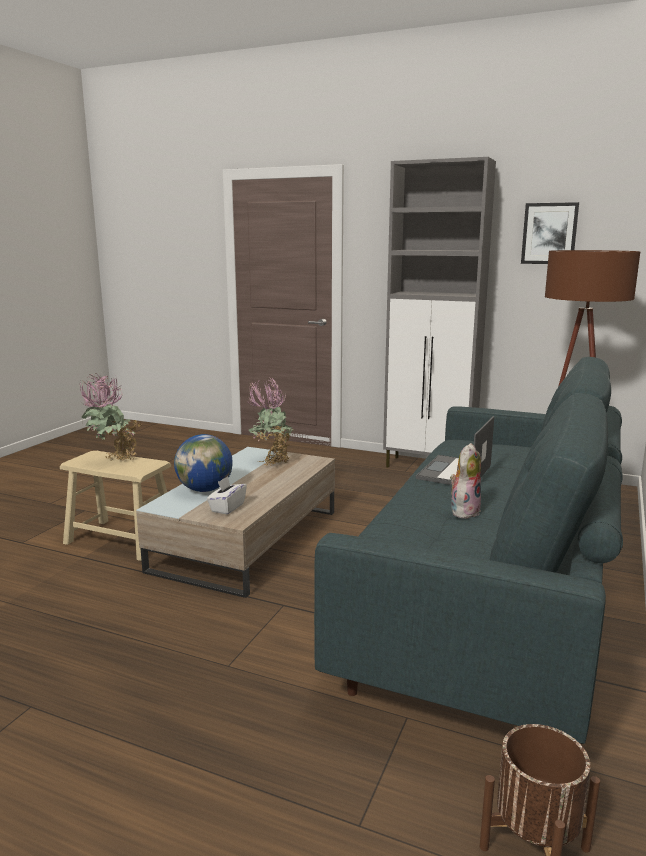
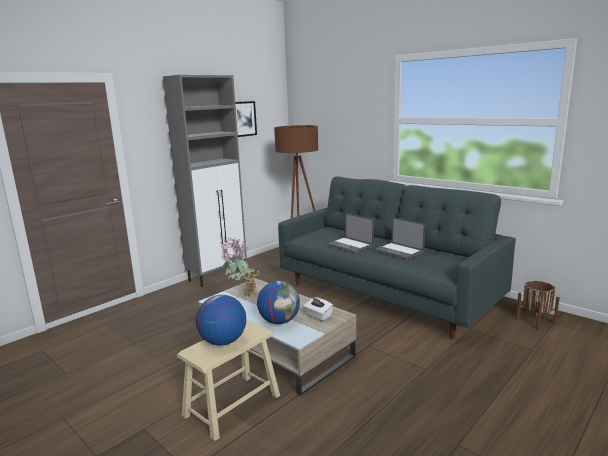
camera: 70 degrees left, 0 degrees up
(114, 461) = (223, 342): potted plant -> globe
(464, 511) = (399, 251): plush toy -> laptop

